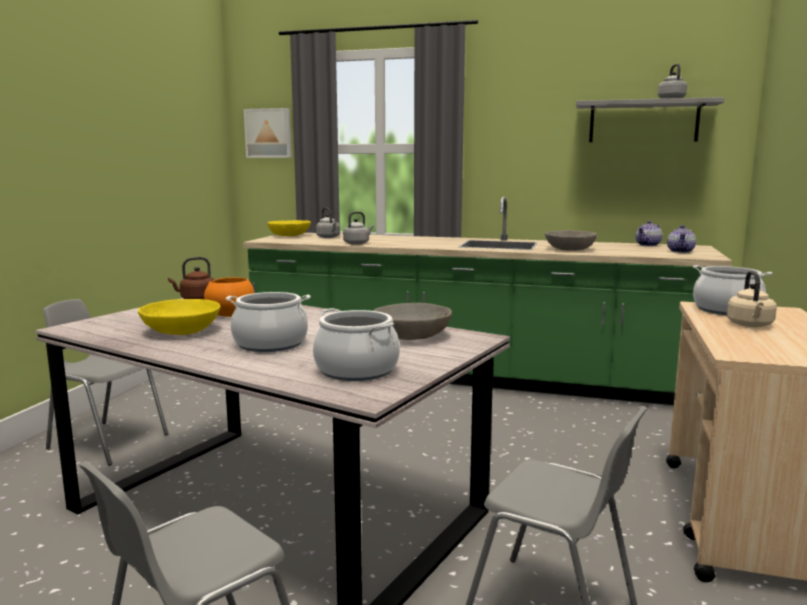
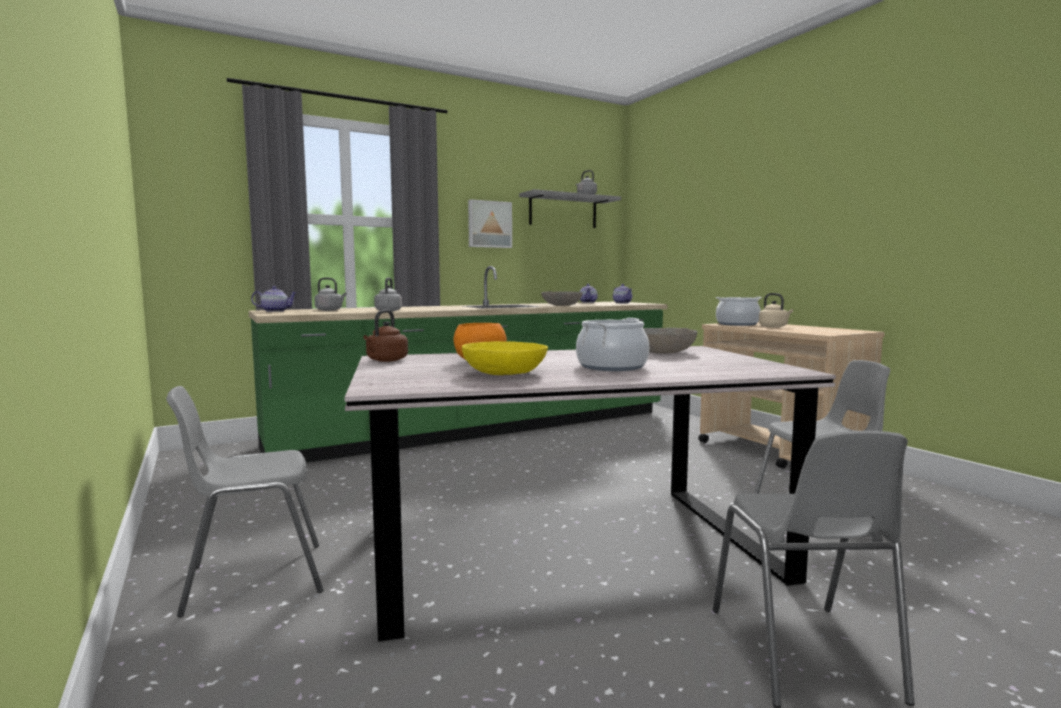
camera: 45 degrees left, 5 degrees down
(269, 133) = (202, 195): picture -> picture (489, 224)
(289, 235) = (275, 311): yellow bowl -> teapot
(357, 370) = (729, 365): cooking pot -> none

